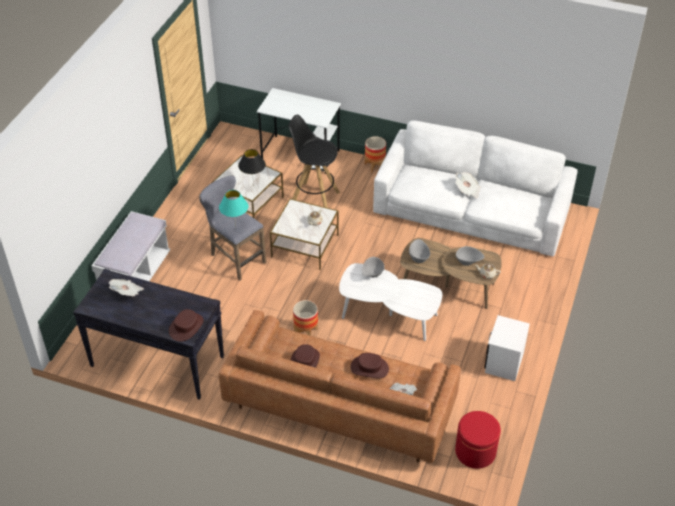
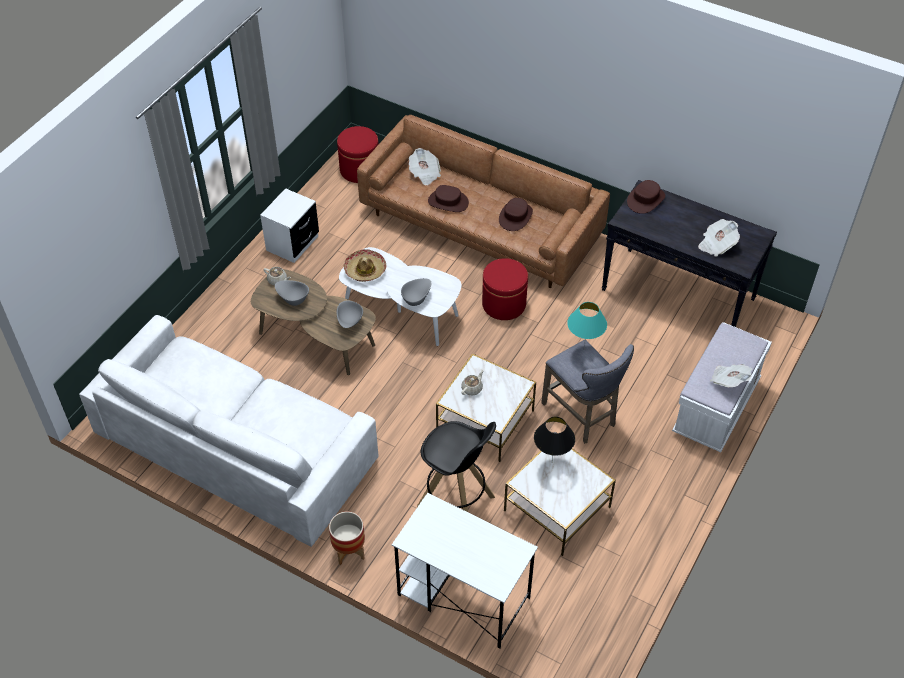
camera: 170 degrees left, 5 degrees up
(306, 332) = (504, 304): planter -> red ottoman
(422, 299) = (365, 270): none -> hat
(467, 190) = (244, 406): newspaper -> newspaper (728, 381)

